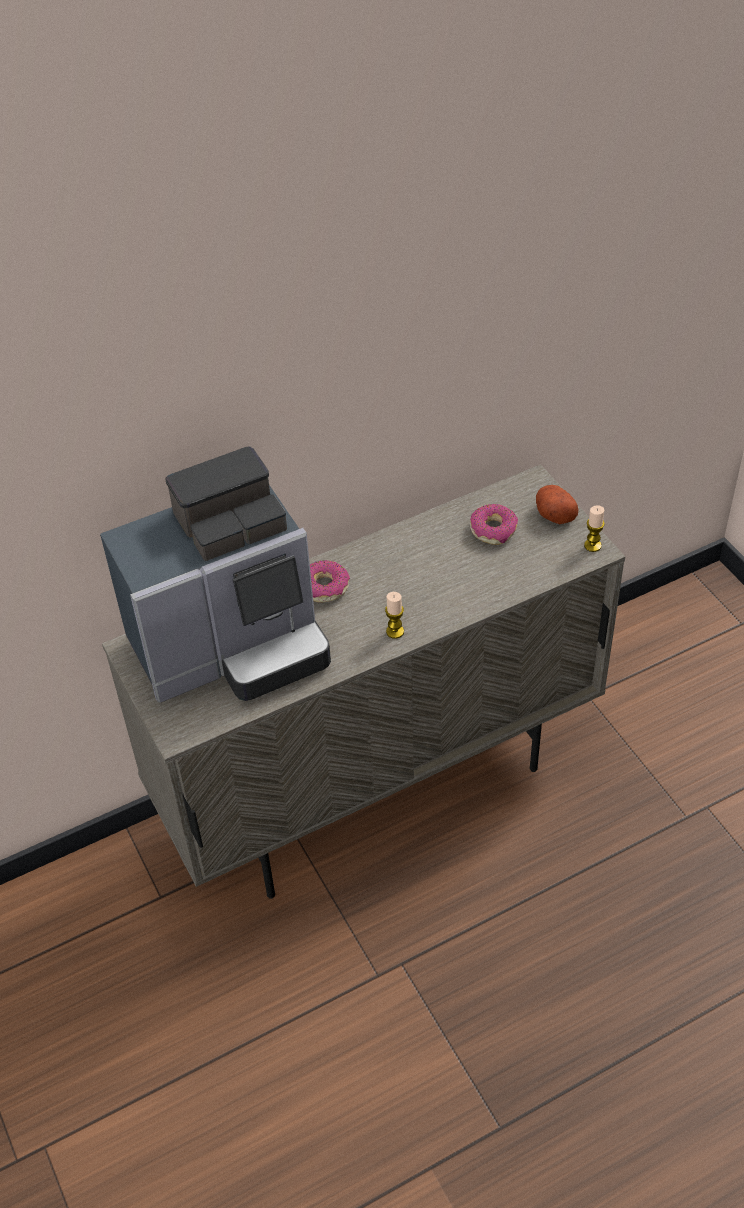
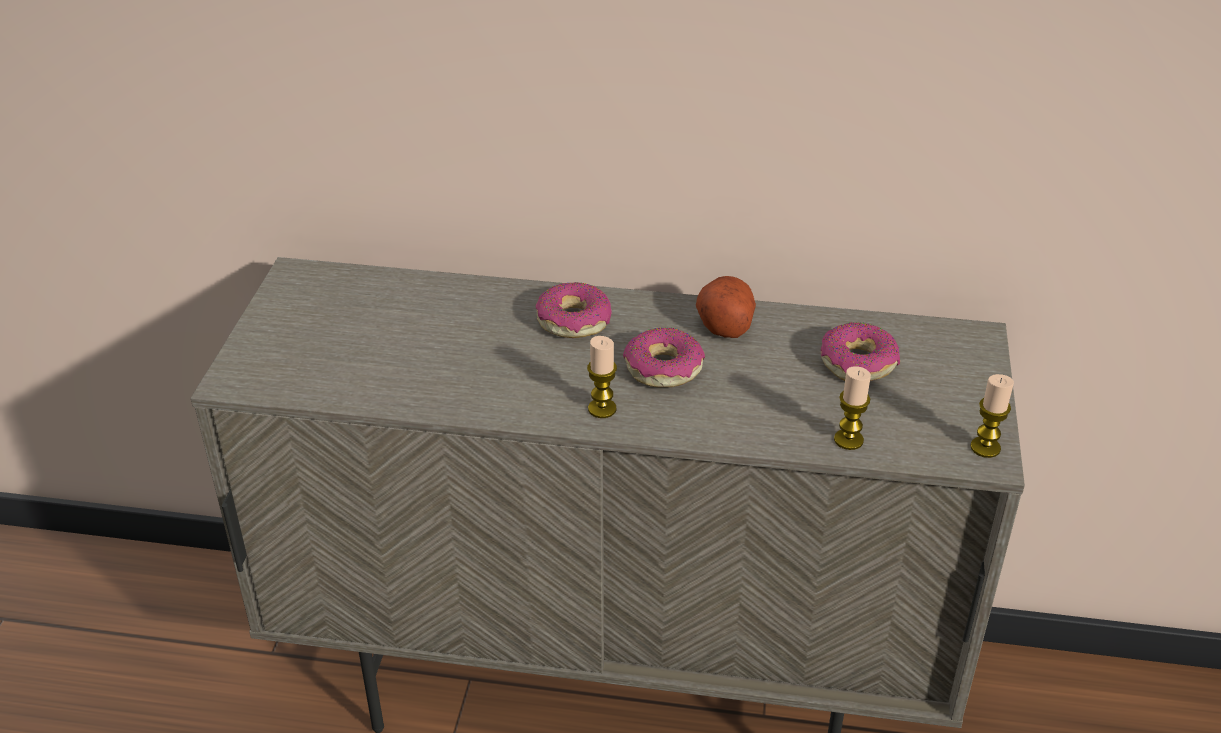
camera: 35 degrees right, 10 degrees down
(233, 646) = (400, 327): coffee machine -> none
(401, 589) = (663, 368): none -> donut
(529, 578) = (848, 440): none -> candle
(554, 514) = (965, 385): potato -> potato (724, 323)

